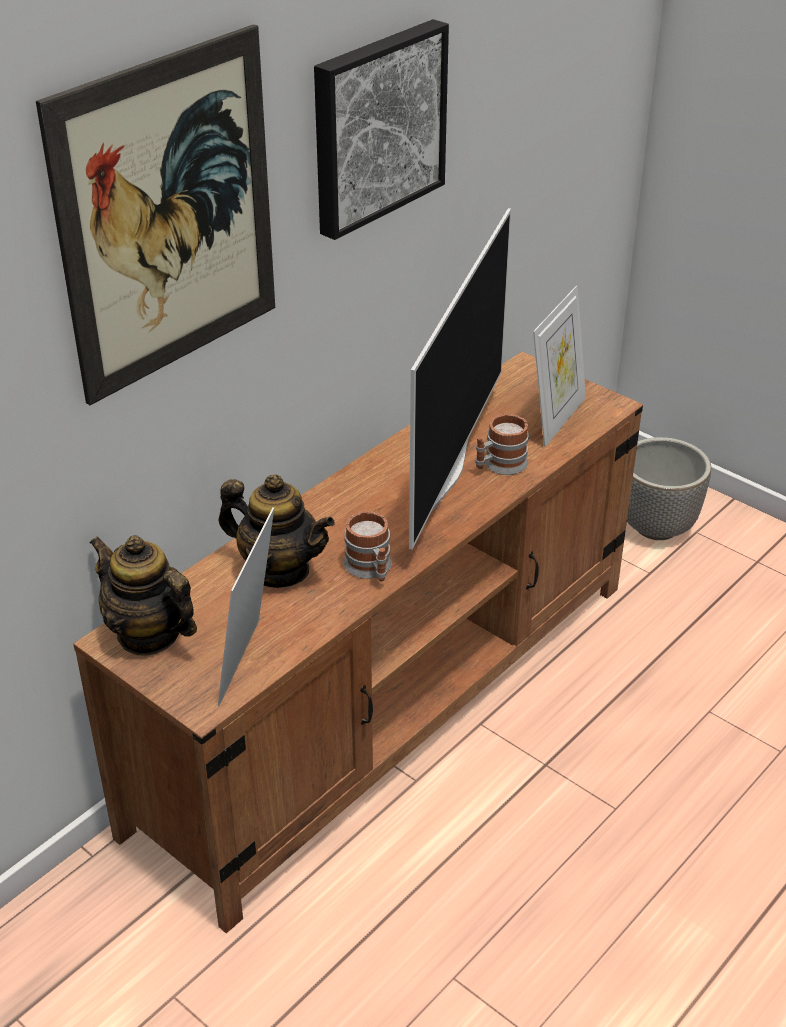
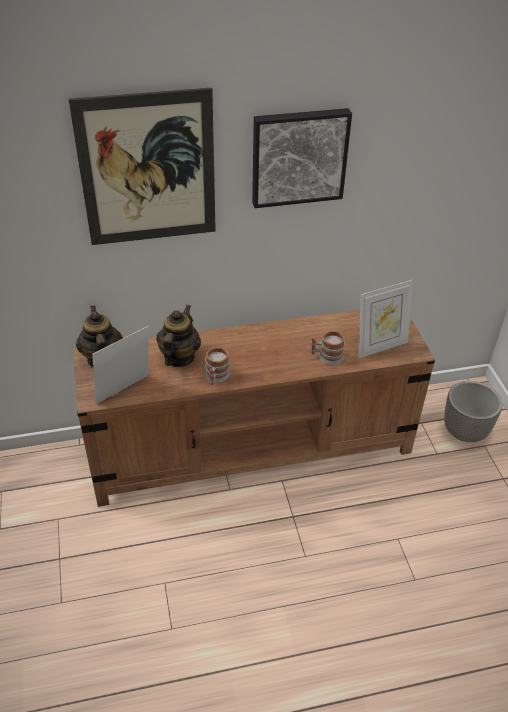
camera: 35 degrees right, 5 degrees up
(279, 570) = (179, 357): teapot -> teapot turned 135 degrees counterclockwise
(444, 473) = (297, 348): television -> none

